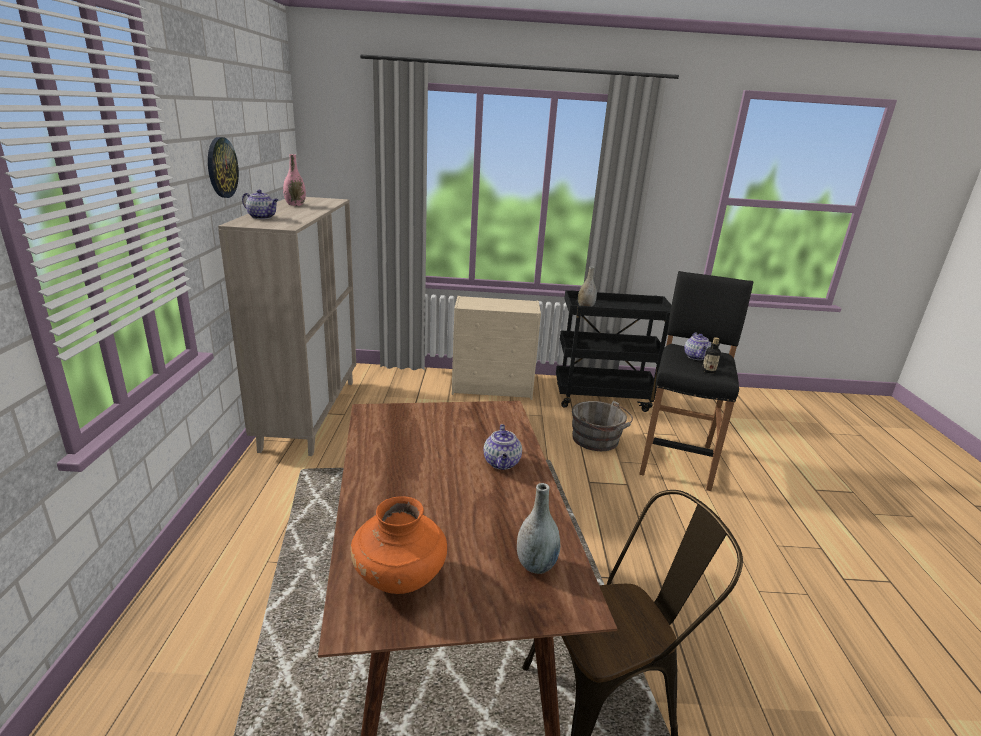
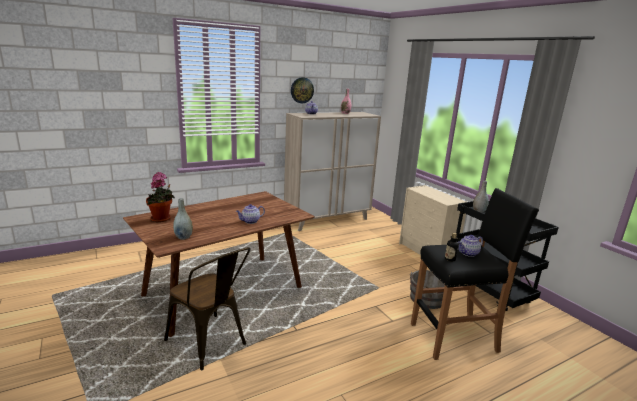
camera: 60 degrees right, 5 degrees down
(400, 578) = (162, 219): orange vase -> potted plant

